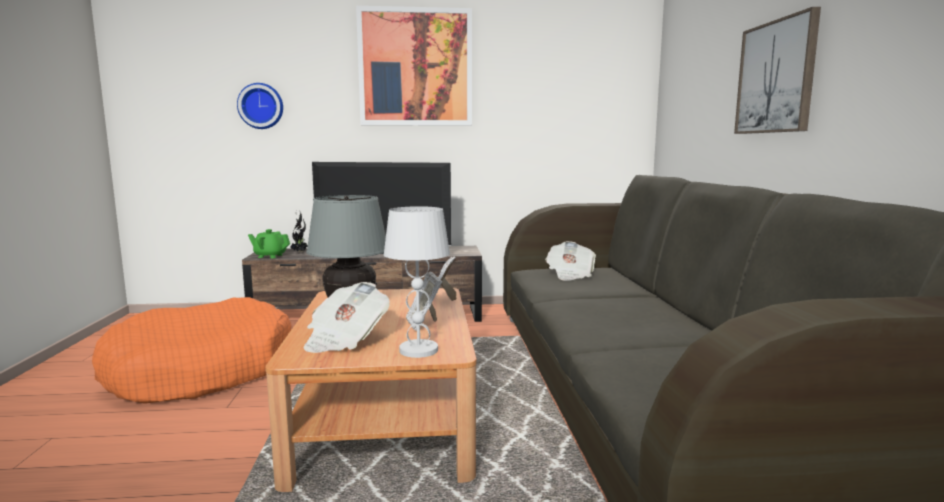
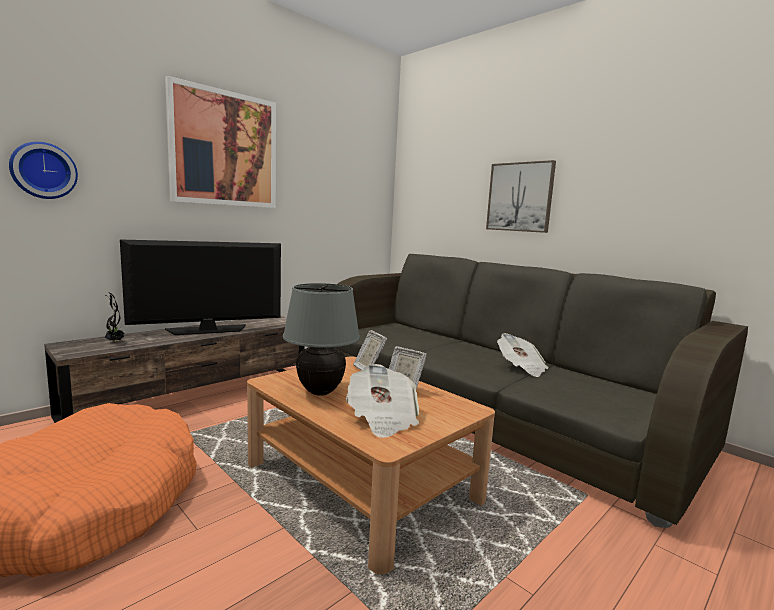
camera: 40 degrees left, 0 degrees up
(270, 256) = (86, 351): green teapot -> none
(419, 350) = (449, 412): white table lamp -> none
(570, 275) = (381, 332): newspaper -> newspaper (521, 368)

